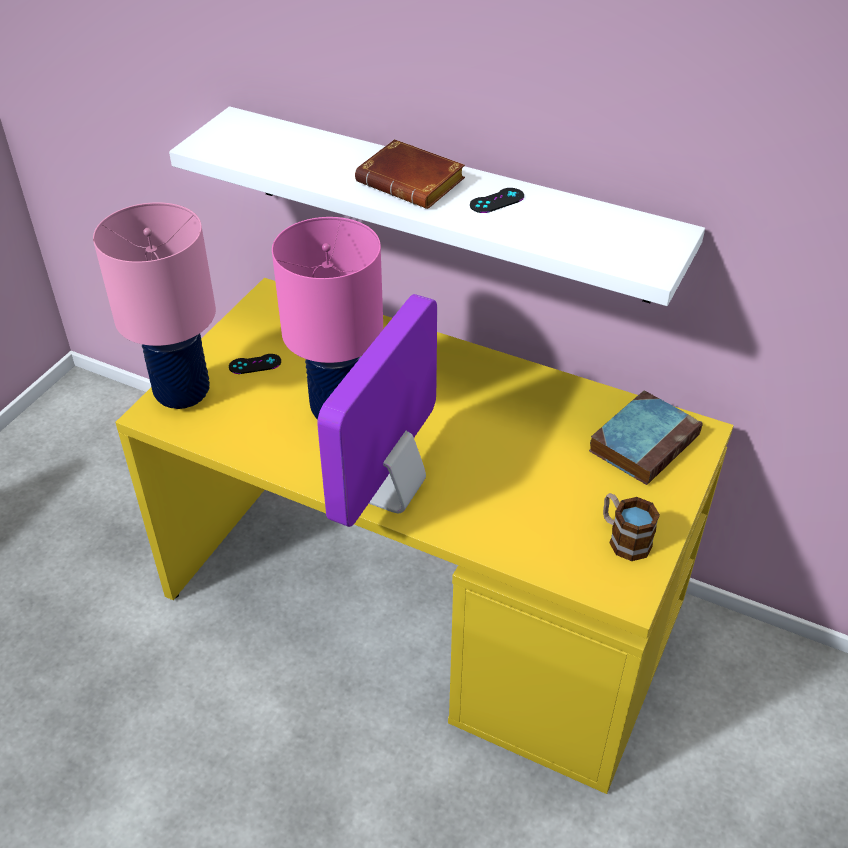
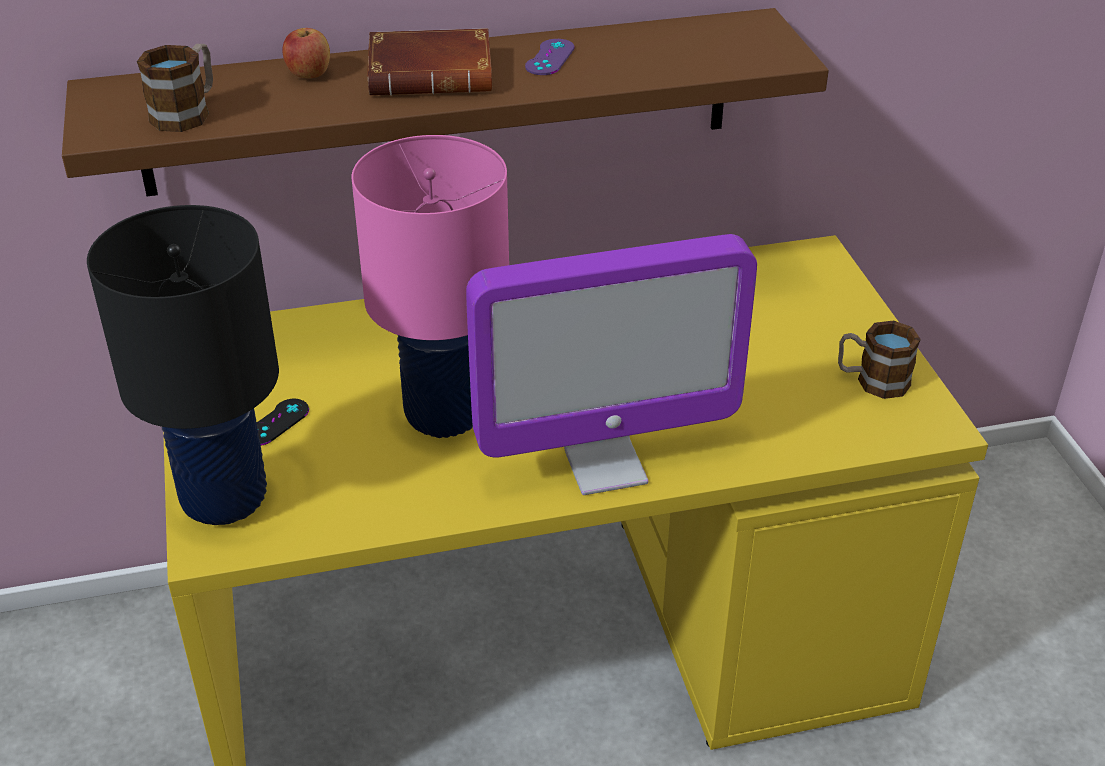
camera: 40 degrees left, 5 degrees down
(184, 396) = (227, 503): pink table lamp -> black table lamp
(256, 151) = (187, 112): none -> mug
(346, 154) = (308, 75): none -> apple
(390, 491) = (604, 465): monitor -> monitor turned 90 degrees counterclockwise
(447, 204) = (441, 102): white shelf -> brown shelf
(497, 201) = (550, 57): black game controller -> purple game controller
(644, 441) = (782, 288): book -> none

